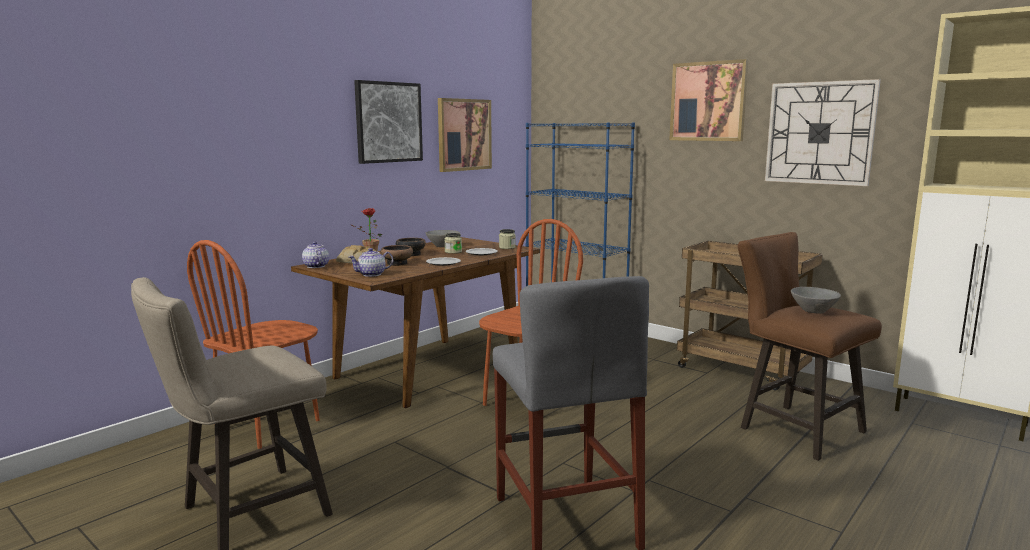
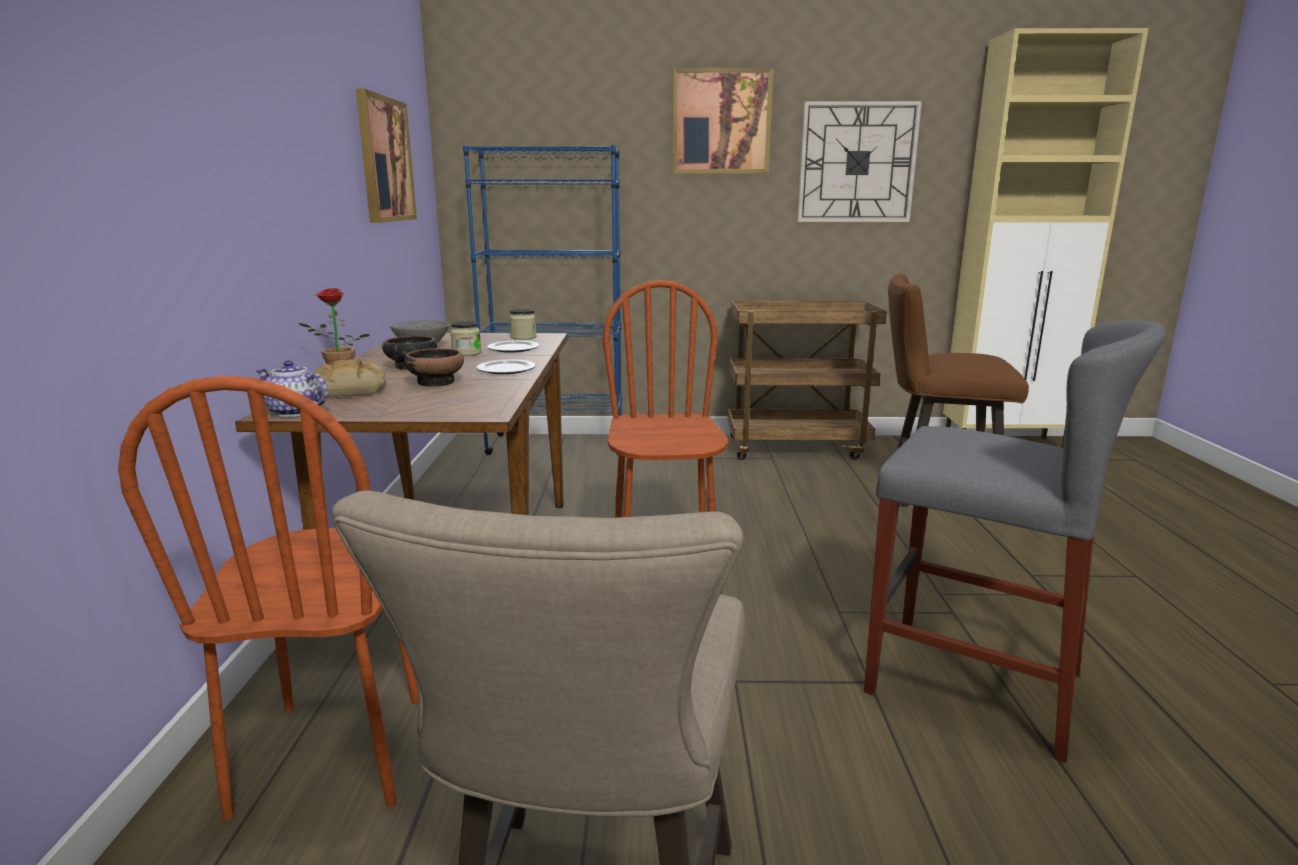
camera: 40 degrees left, 5 degrees up
(372, 274) = (451, 405): teapot -> none
(388, 122) = (311, 124): picture -> none
(813, 311) = (968, 358): grey bowl -> none

